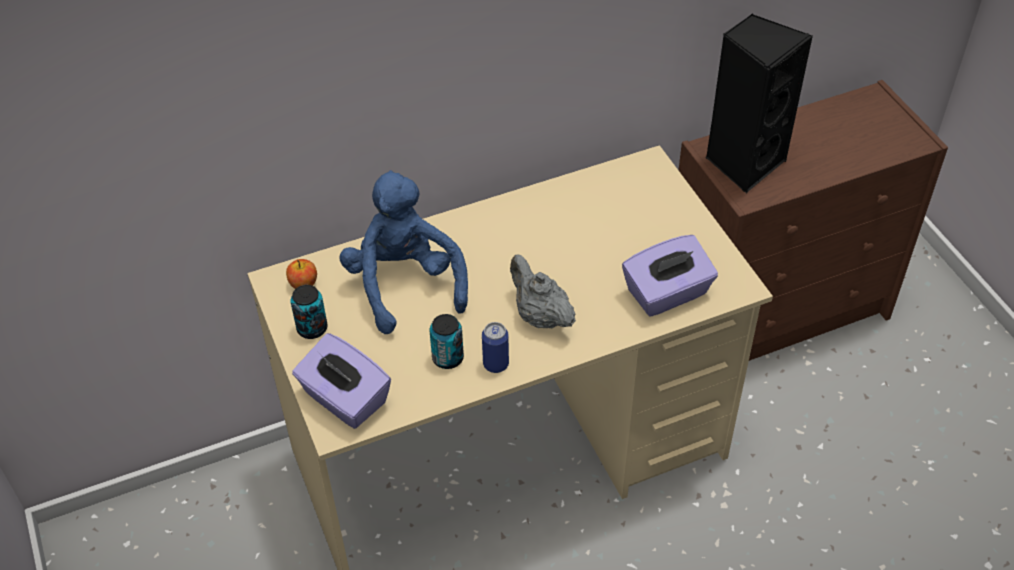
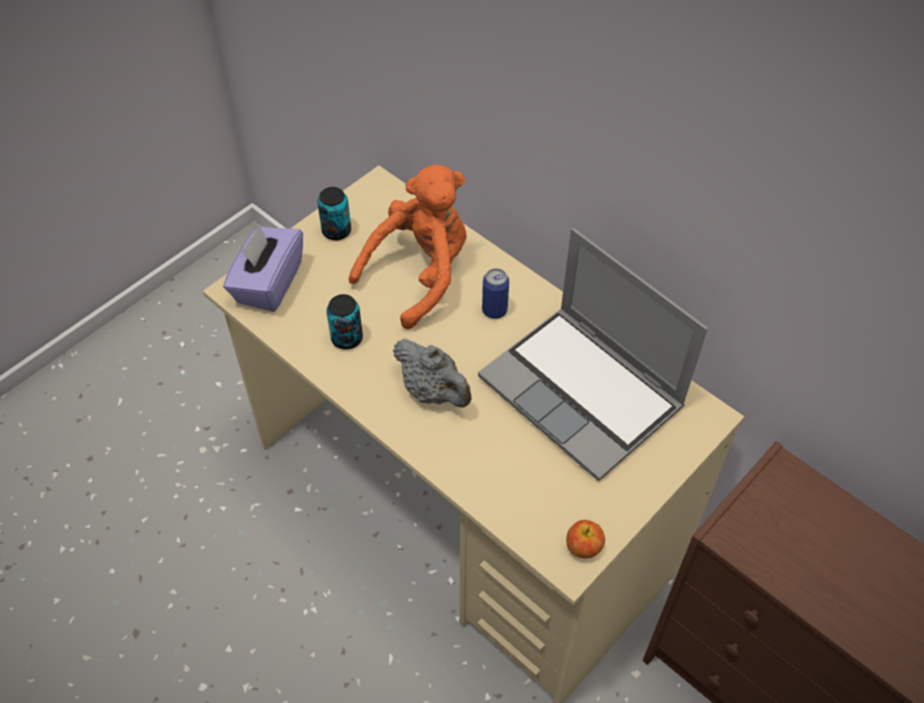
camera: 65 degrees right, 5 degrees up
(303, 284) = (384, 205): apple -> apple (583, 547)
(404, 284) = (420, 274): blue plush toy -> orange plush toy
(496, 364) = (356, 377): can -> can (494, 310)
(540, 316) = (433, 391): grey teapot -> grey teapot turned 105 degrees clockwise
(592, 223) = (584, 393): none -> laptop
(667, 294) = (521, 494): purple tissue box -> none
(743, 162) = (783, 513): black speaker -> none

